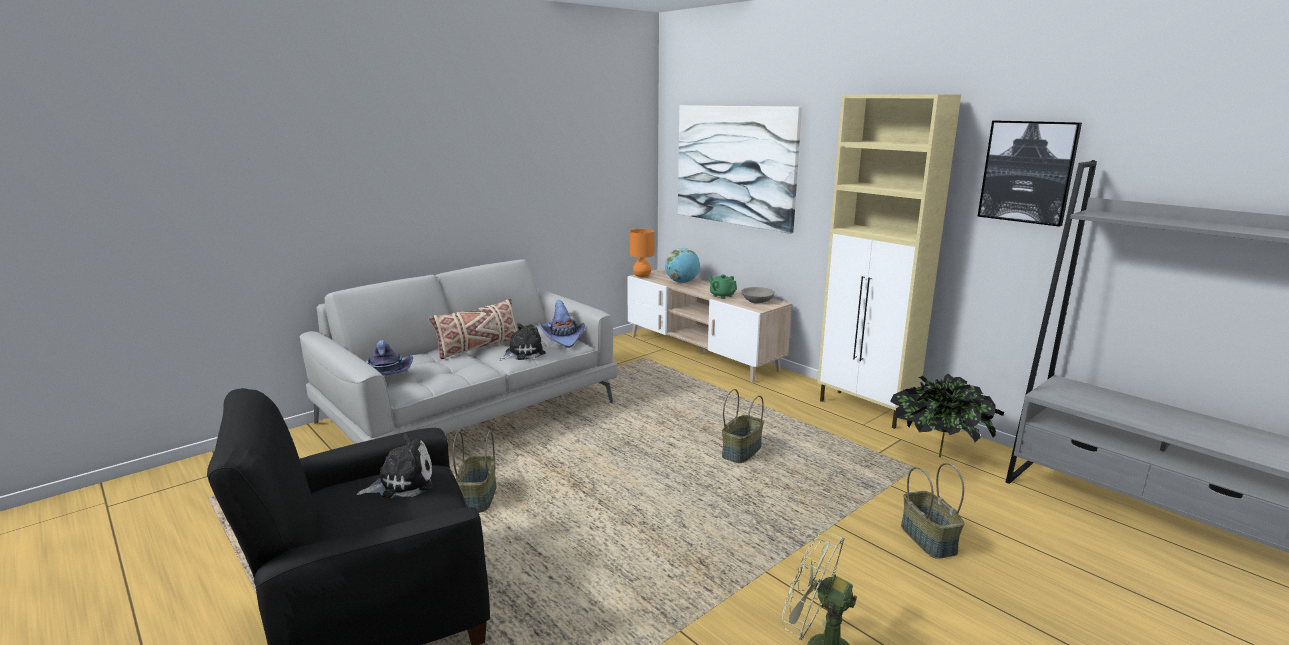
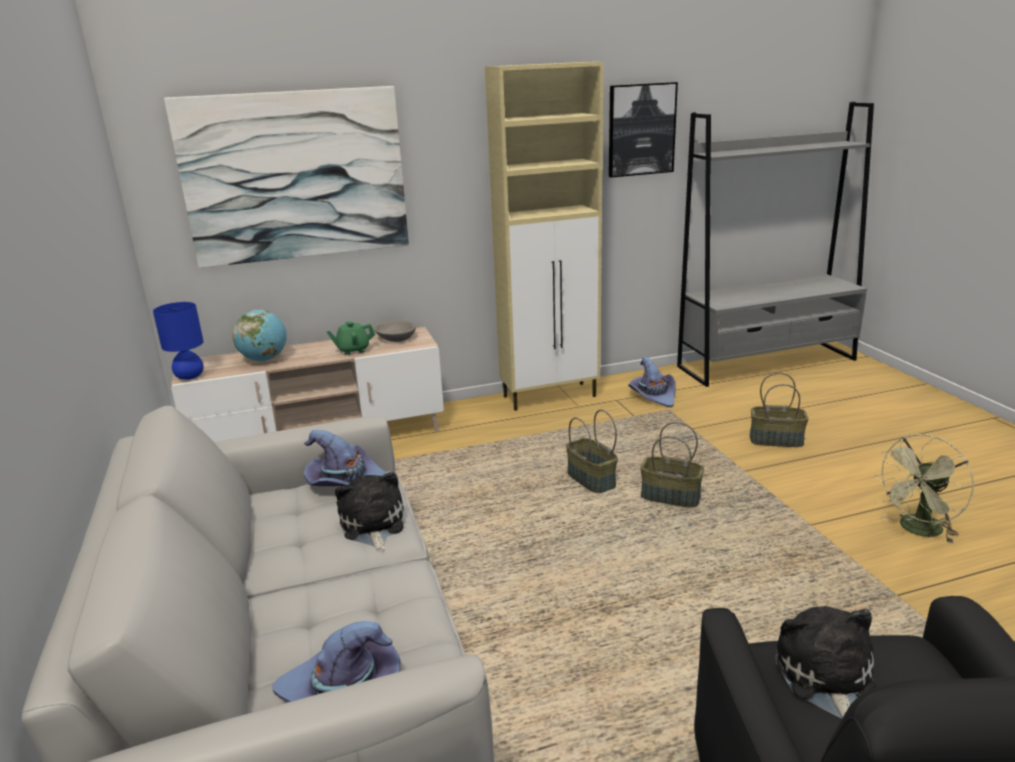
camera: 65 degrees left, 5 degrees up
(477, 497) = (593, 712): basket -> basket (669, 497)
(478, 348) = (298, 567): beige pillow -> none
(641, 276) = (189, 376): orange table lamp -> blue table lamp
(937, 455) = (653, 396): potted plant -> purple hat

